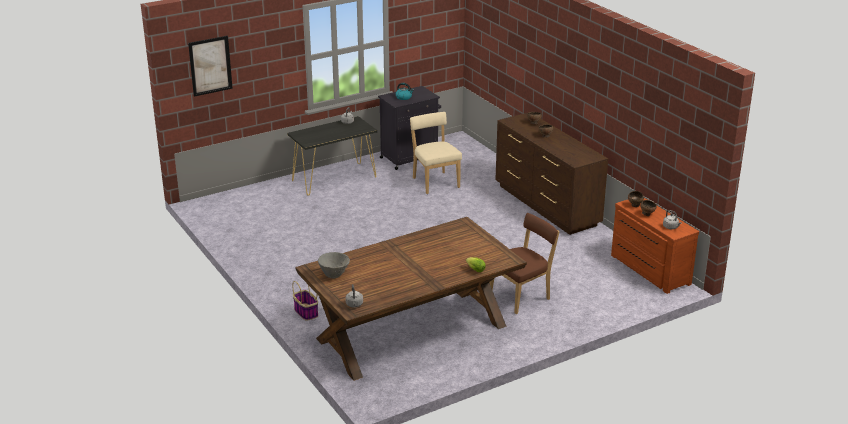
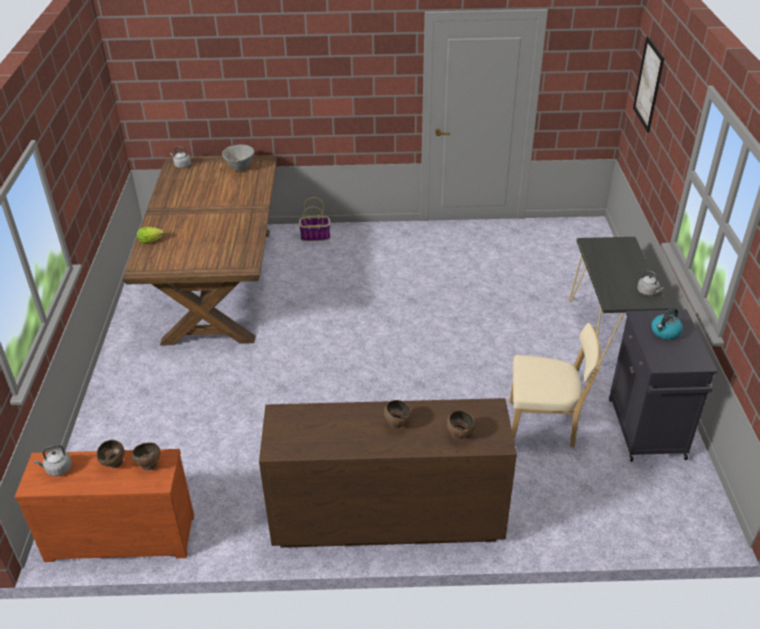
camera: 120 degrees right, 10 degrees up
(522, 296) = (195, 381): brown chair -> none

